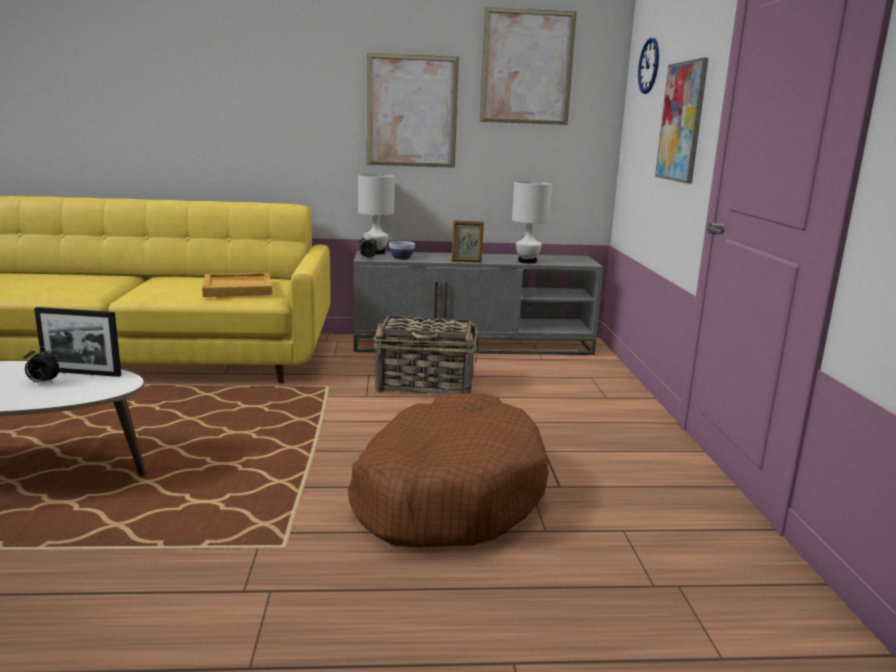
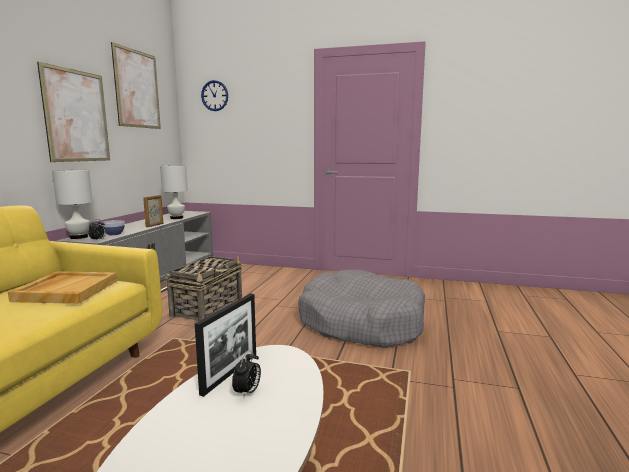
camera: 70 degrees left, 5 degrees down
(447, 493) = (360, 323): brown dog bed -> grey dog bed
(682, 122) = (270, 125): picture -> none

